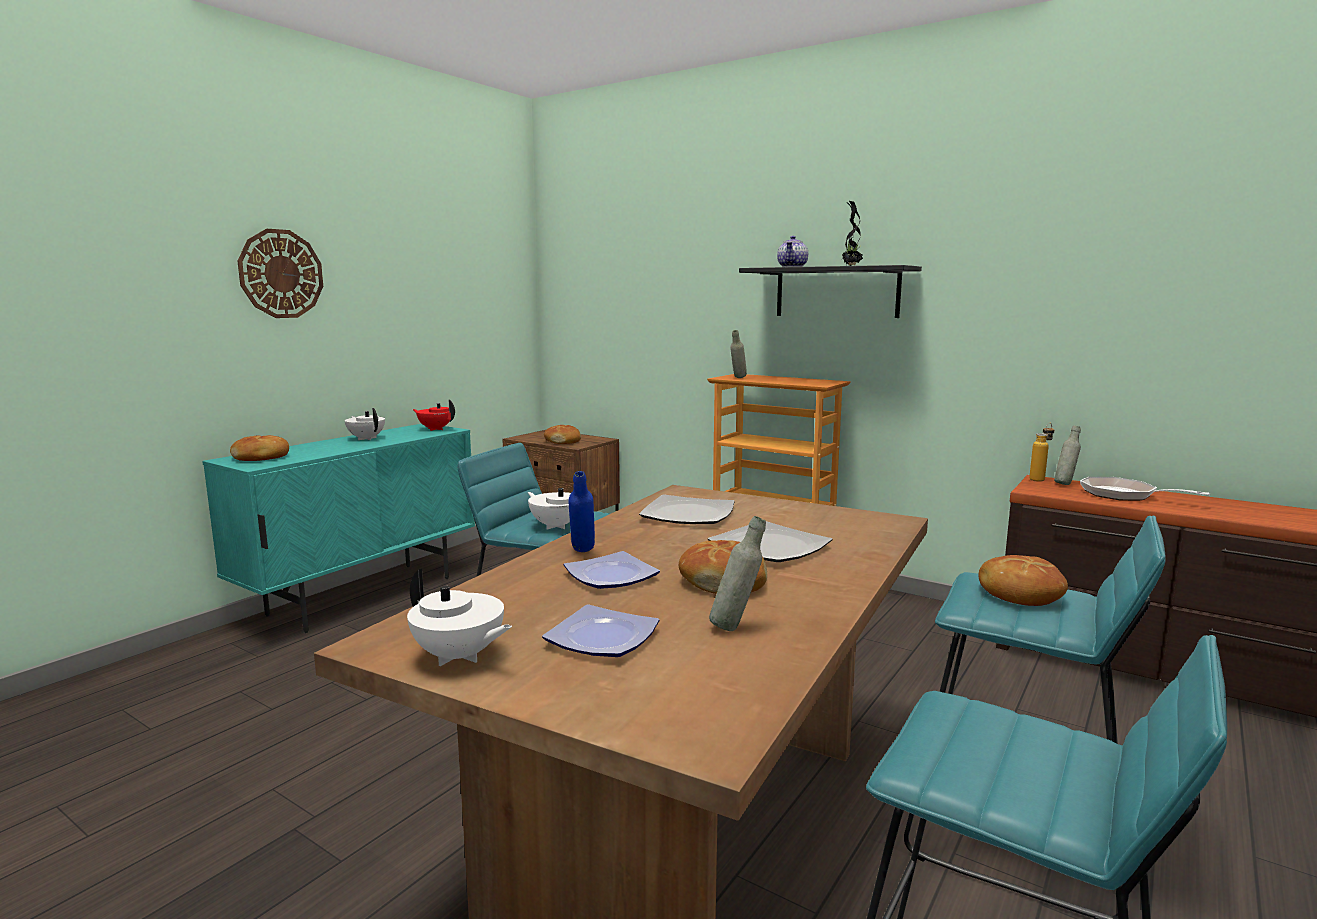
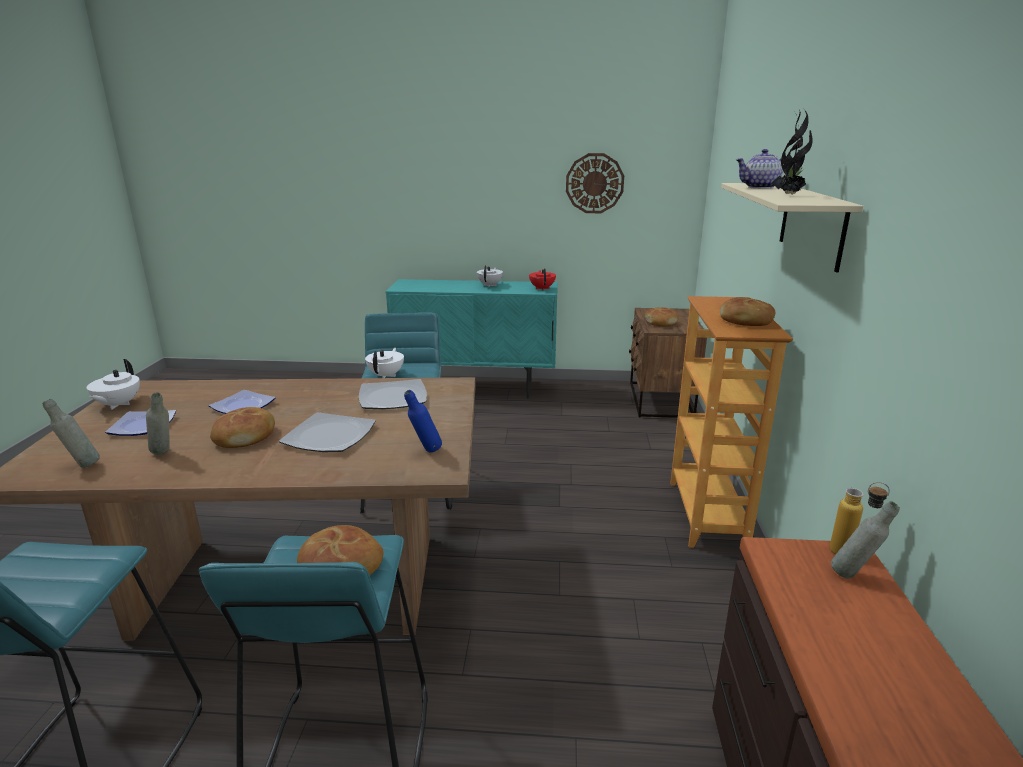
camera: 60 degrees right, 10 degrees up
(261, 458) = (416, 284): bread -> bread (745, 321)
(281, 274) = (457, 166): wall clock -> wall clock (594, 183)
(582, 553) = (283, 391): blue bottle -> blue bottle (425, 452)
(737, 378) = (710, 303): grey bottle -> grey bottle (81, 465)
(836, 292) = (812, 224): black shelf -> beige shelf
(1124, 495) = (861, 634): frying pan -> none

